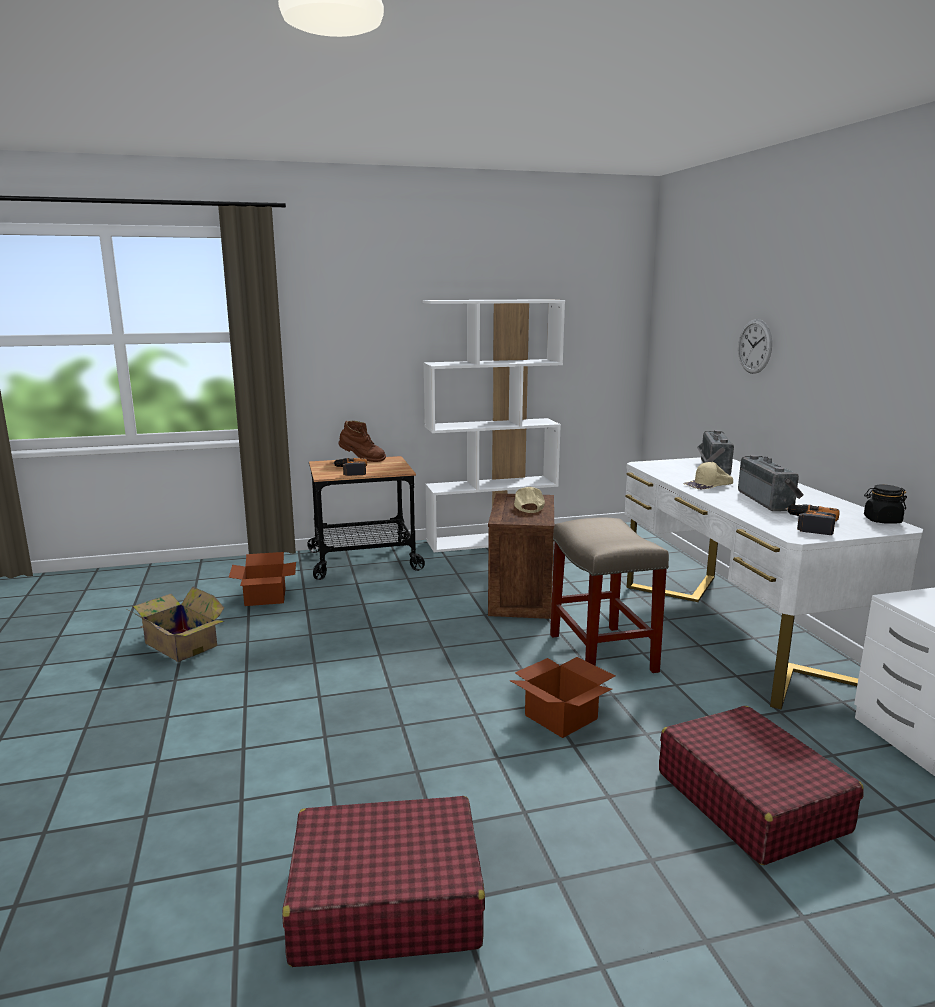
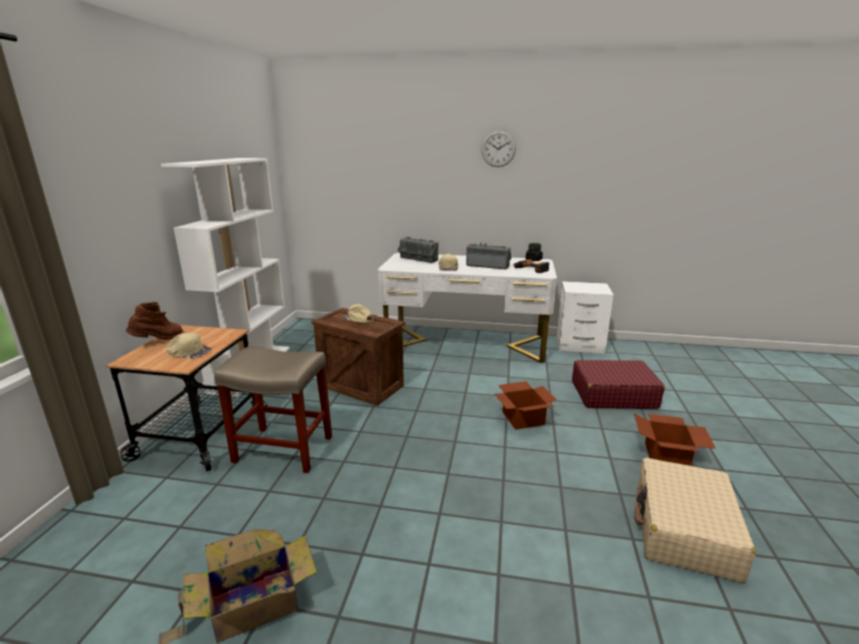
camera: 65 degrees left, 5 degrees up
(264, 598) = (205, 516): cardboard box -> cardboard box (668, 456)
(350, 471) = (189, 352): power drill -> beige cap
(385, 901) = (684, 529): red suitcase -> beige suitcase
(600, 652) = (459, 384): beige stool -> beige stool (282, 449)
(755, 346) = (408, 182): wall clock -> wall clock (498, 149)

